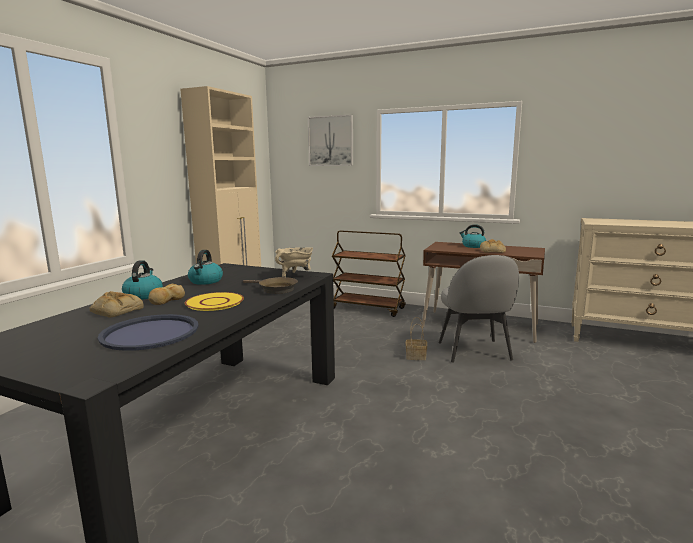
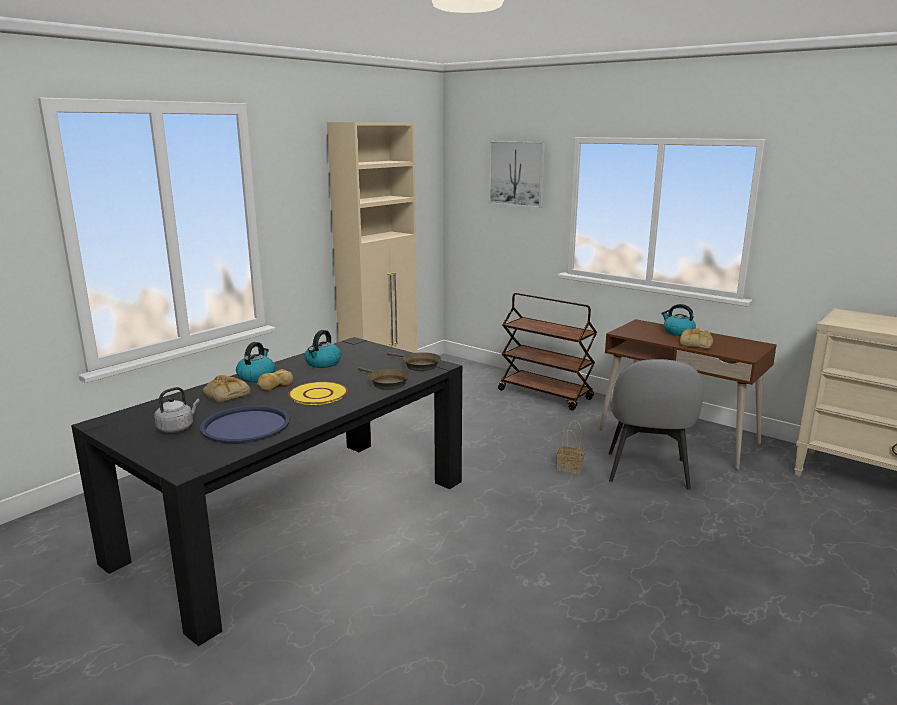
camera: 15 degrees right, 5 degrees up
(69, 343) = (177, 428): none -> grey kettle
(295, 276) = (418, 365): beige cooking pot -> brown frying pan

